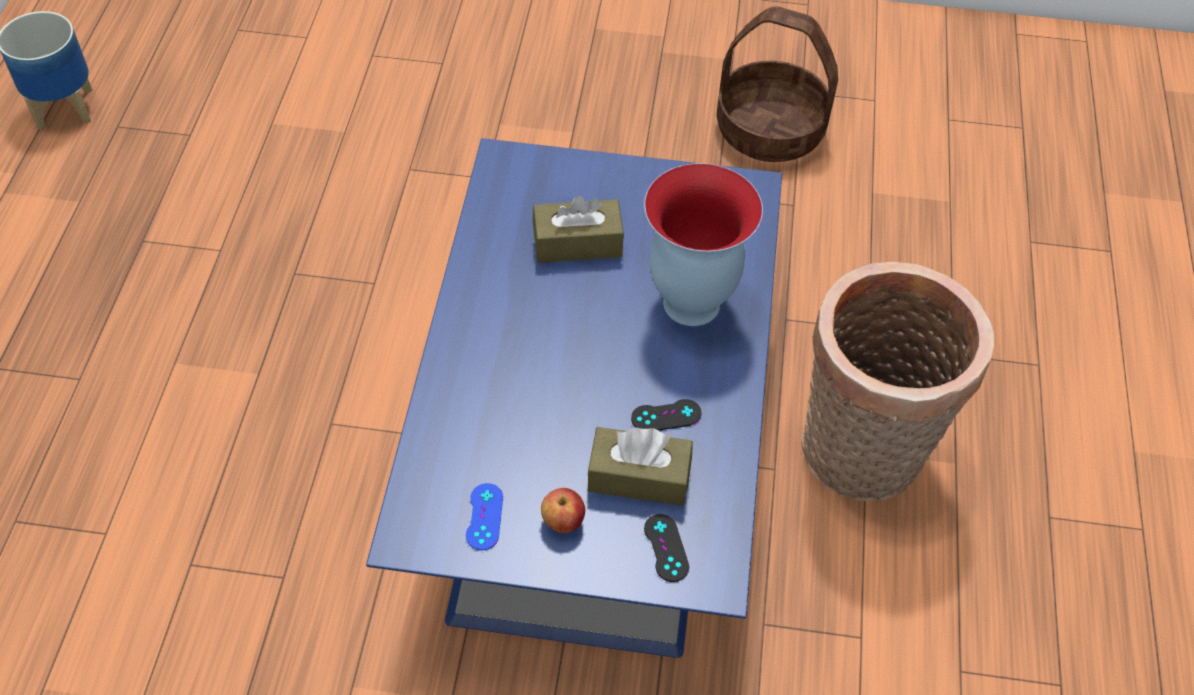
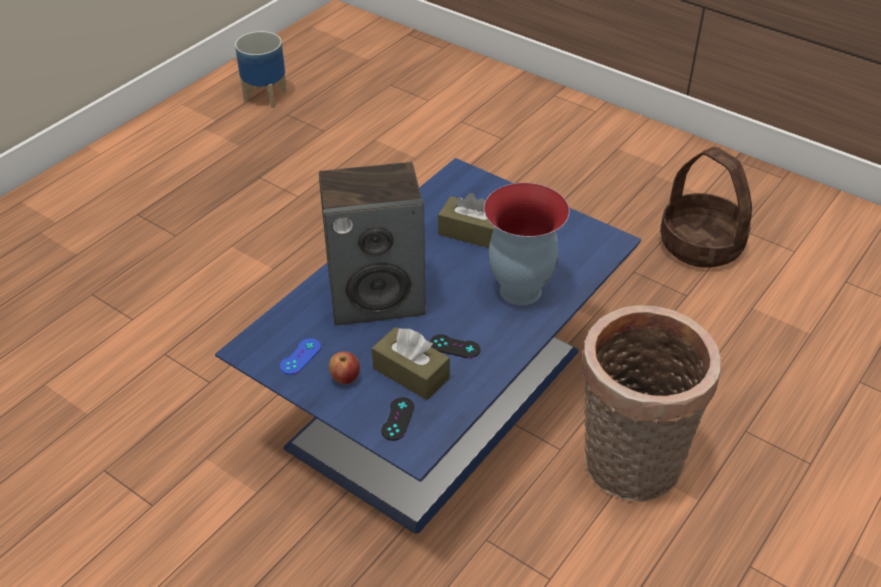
camera: 30 degrees right, 10 degrees down
(523, 387) = (377, 297): none -> speaker

